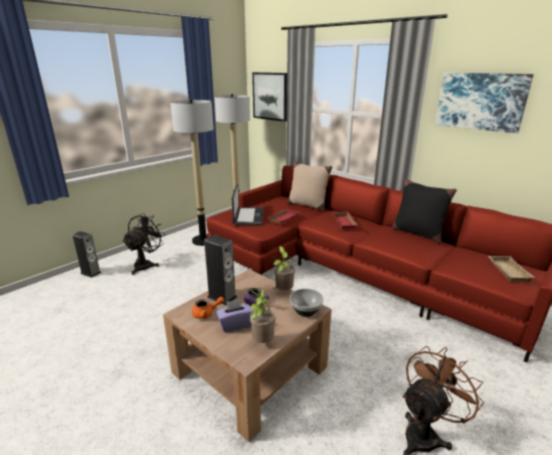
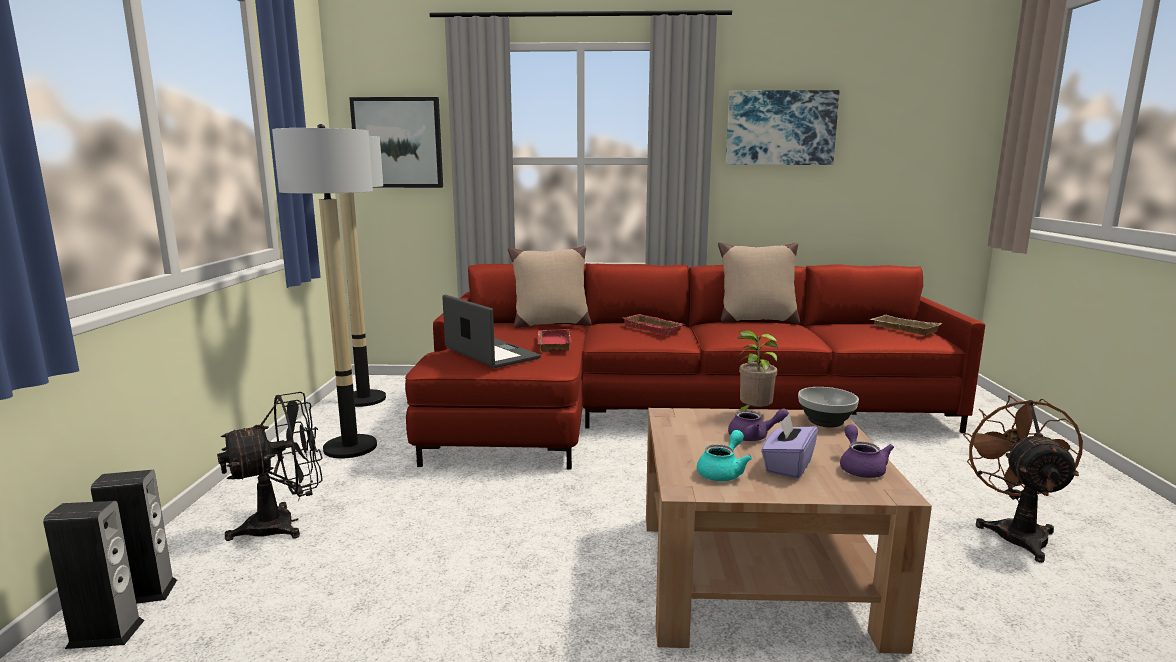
camera: 40 degrees left, 10 degrees down
(146, 264) = (284, 524): black fan -> black fan turned 75 degrees clockwise
(206, 313) = (723, 472): orange teapot -> turquoise teapot
(222, 297) = (694, 447): speaker -> speaker (105, 634)
(262, 342) = (860, 468): potted plant -> purple teapot
(417, 233) = (756, 320): black pillow -> beige pillow

